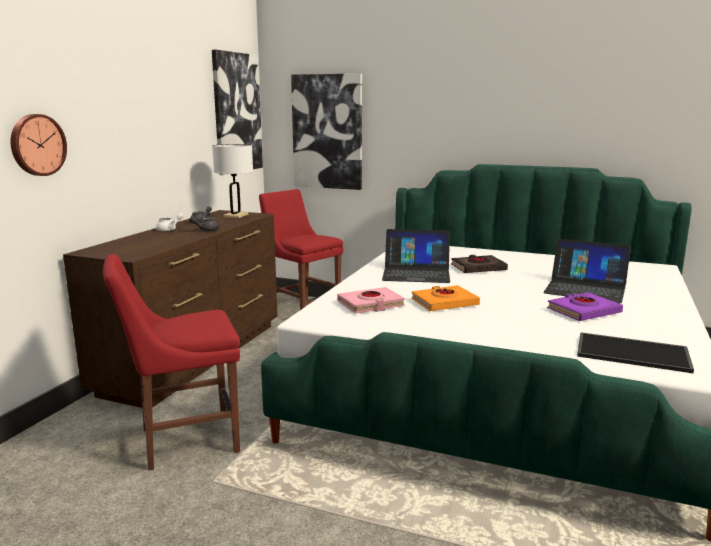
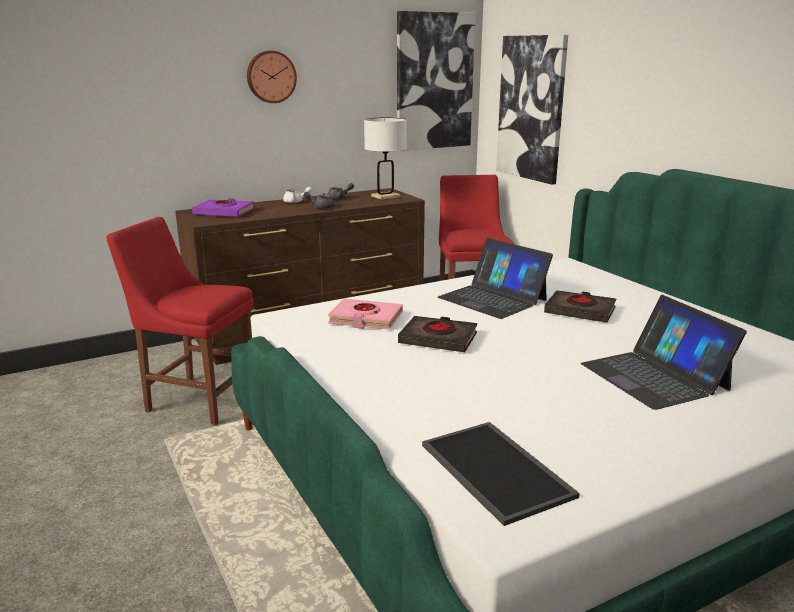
camera: 40 degrees right, 5 degrees up
(37, 145) = (155, 112): wall clock -> wall clock (271, 77)
(444, 303) = (438, 339): orange book -> black book
(583, 311) = (572, 401): purple book -> purple book (224, 212)

